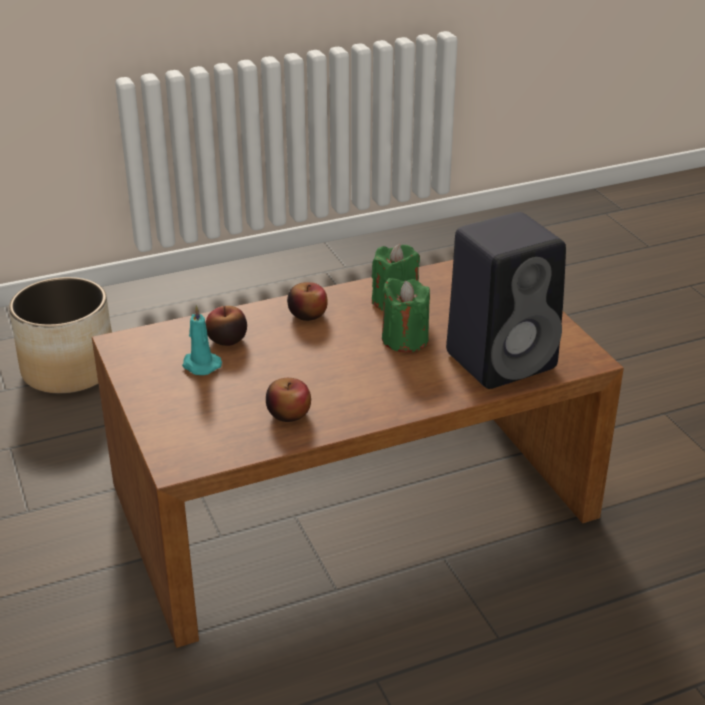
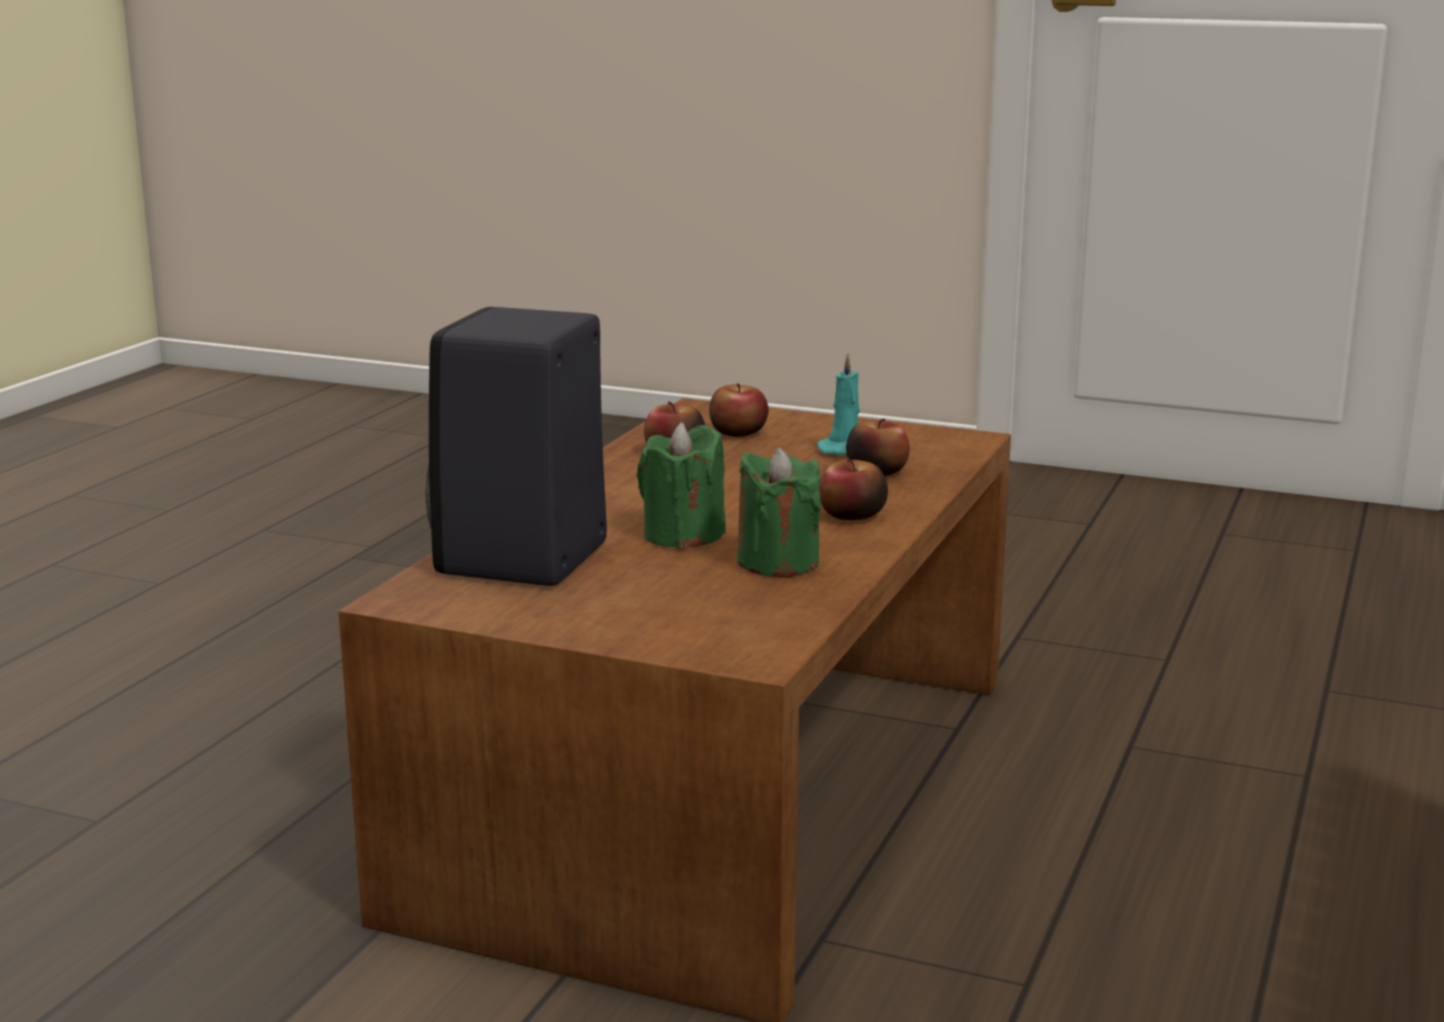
camera: 135 degrees right, 15 degrees down
(68, 370) = (1335, 737): planter -> none
(214, 417) = (738, 432): none -> apple

